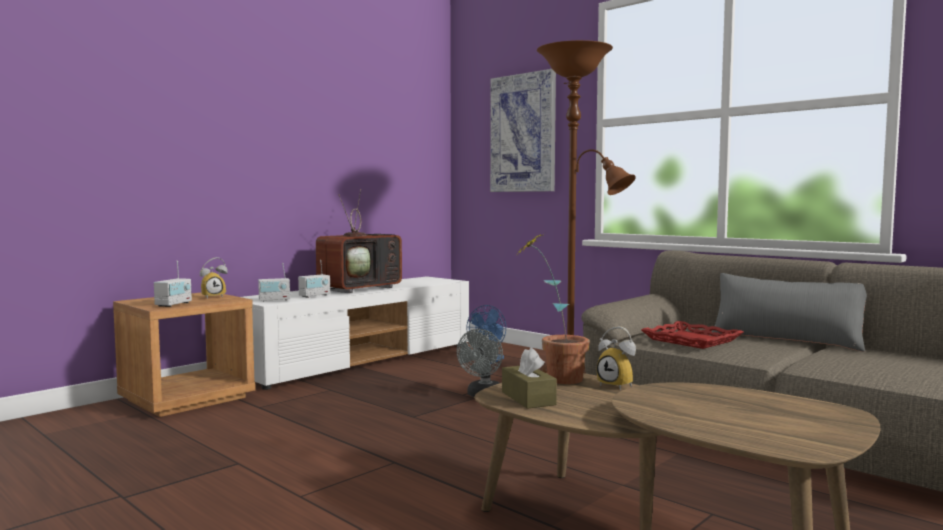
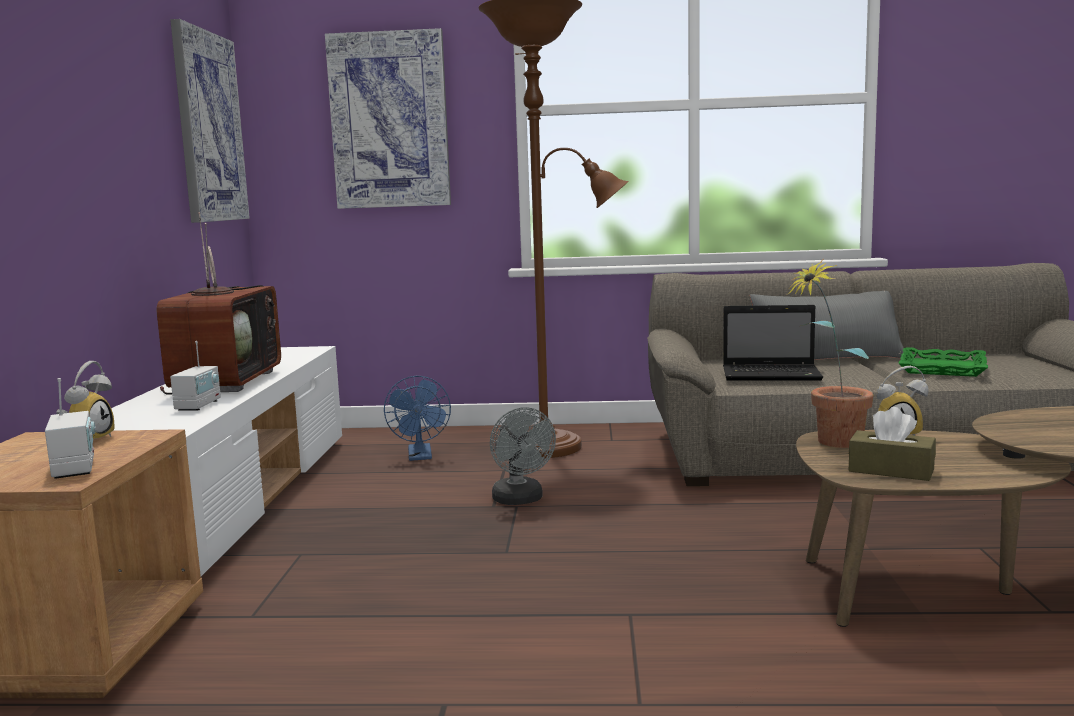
camera: 40 degrees left, 5 degrees up
(274, 300) = (159, 425): radio -> none
(412, 140) = (208, 127): none -> picture
(692, 340) = (773, 375): red tray -> laptop
(860, 362) = (943, 368): none -> green tray

